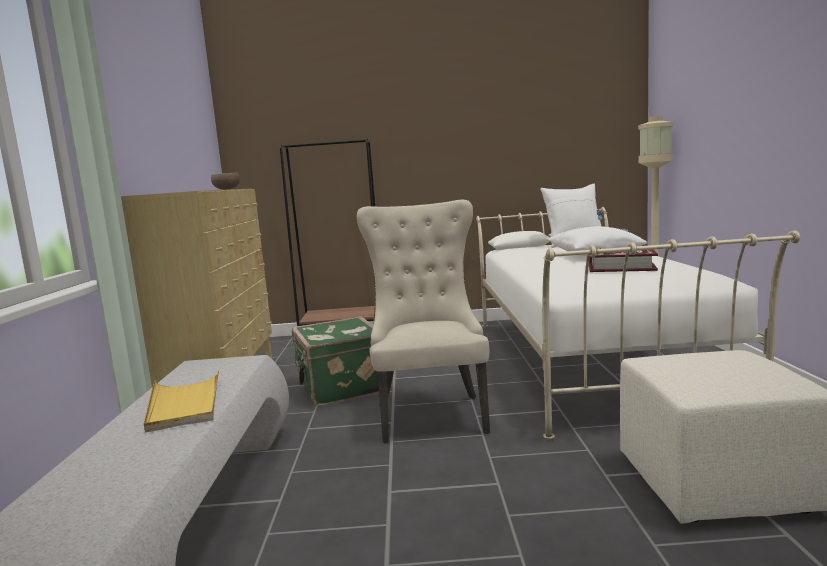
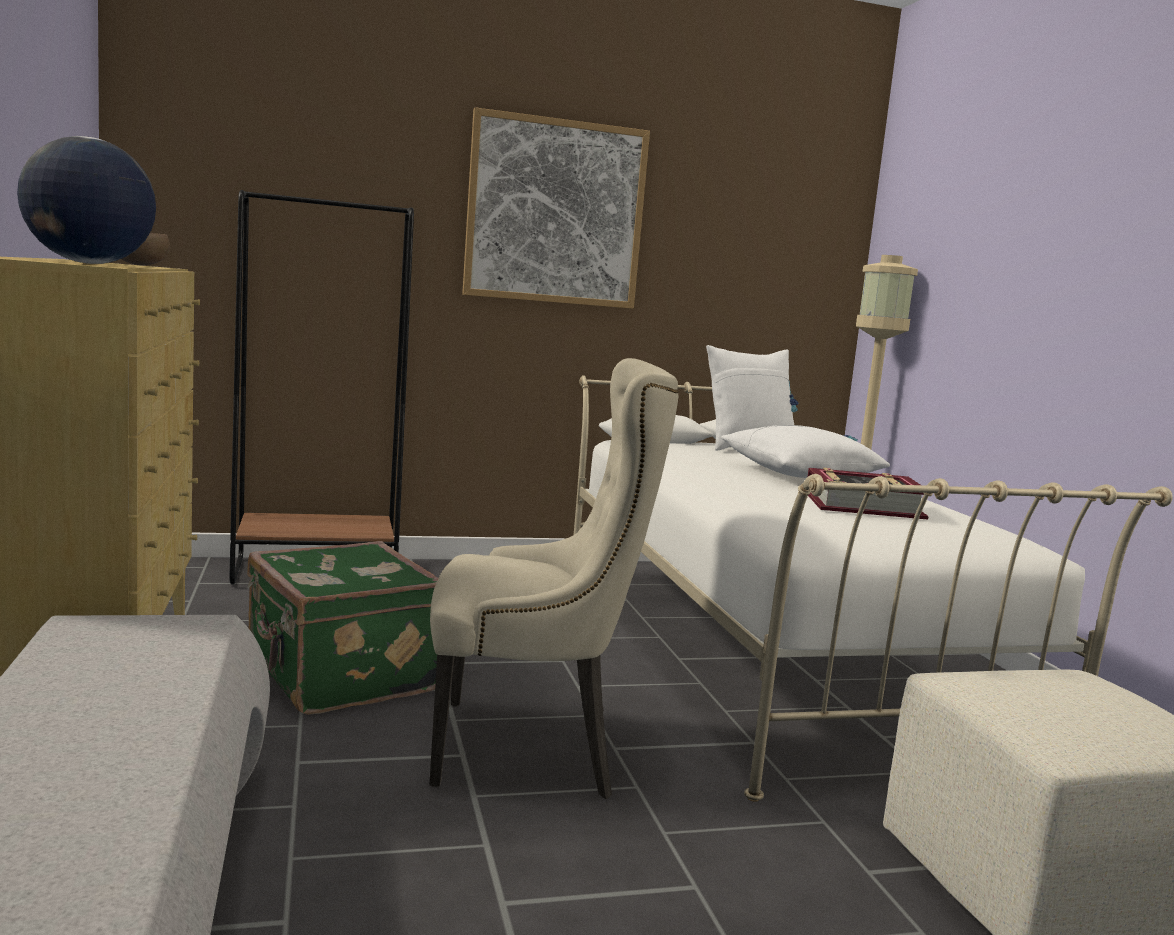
camera: 15 degrees left, 0 degrees up
(184, 404) = (102, 725): yellow tray -> none
(187, 191) = (88, 263): none -> globe
(431, 416) = (532, 746): beige chair -> beige chair turned 105 degrees clockwise
(450, 127) = (555, 212): none -> picture

